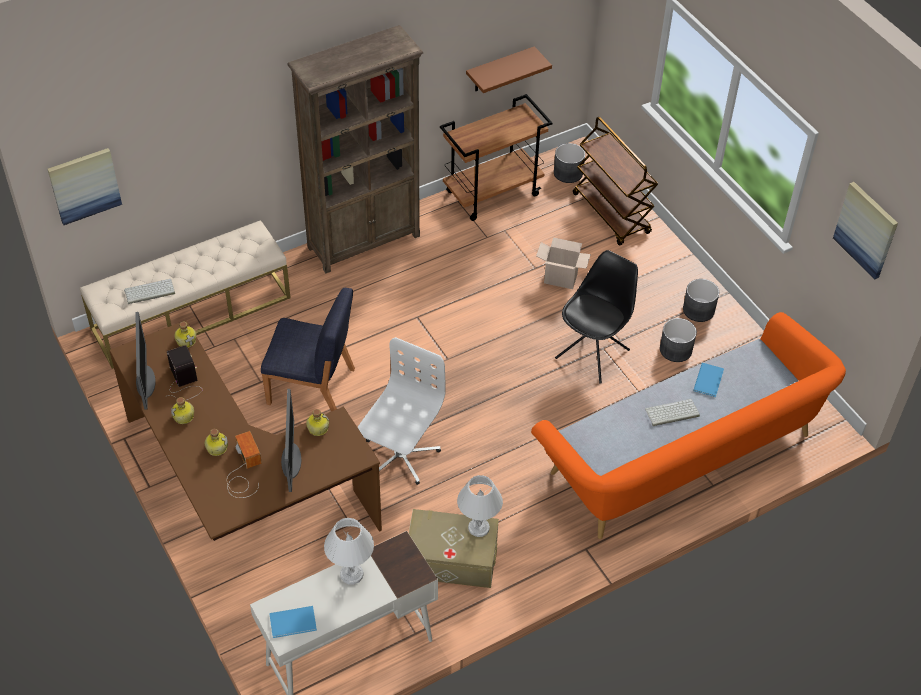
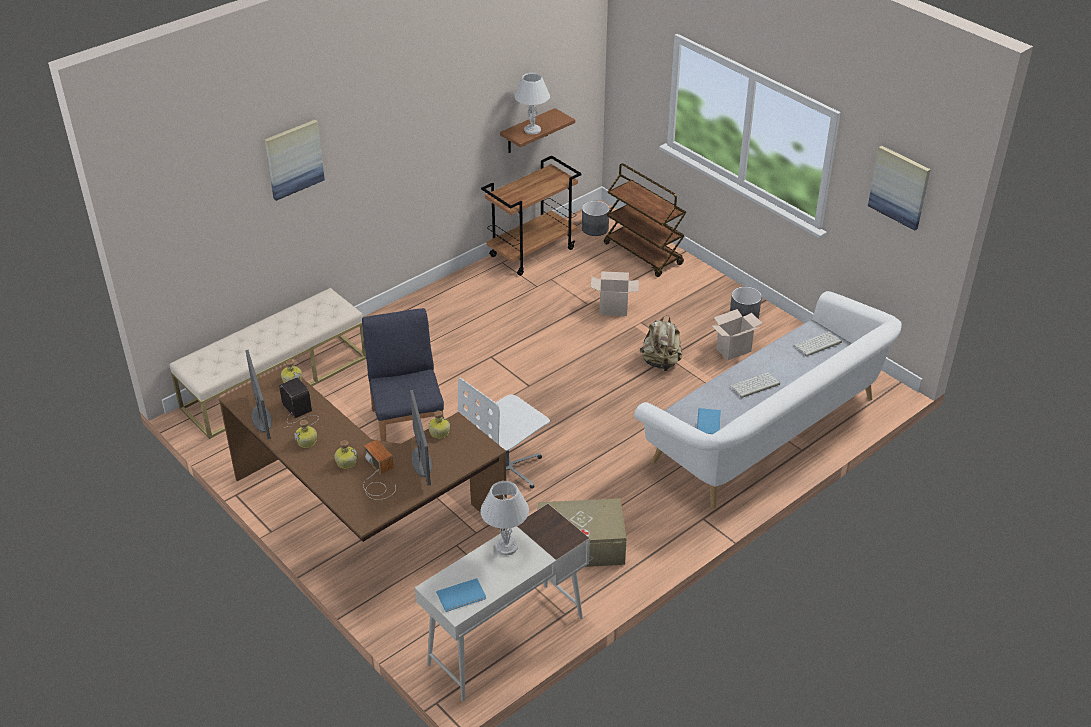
camera: 10 degrees left, 10 degrees down
(84, 185) = (172, 252): picture -> picture (294, 159)
(149, 292) = (239, 357): keyboard -> keyboard (817, 344)
(312, 387) = (408, 426): blue chair -> blue chair turned 105 degrees counterclockwise
(364, 241) = (425, 304): brown bookcase -> none
(400, 455) = (507, 469): white office chair -> white office chair turned 150 degrees counterclockwise
(478, 528) = (604, 508): white table lamp -> white table lamp (532, 130)
(593, 353) = (661, 362): black chair -> beige backpack
(676, 349) = (734, 349): grey planter -> cardboard box
(683, 457) = (768, 432): orange sofa -> white sofa
(709, 380) = (779, 355): blue book -> blue book (709, 422)

